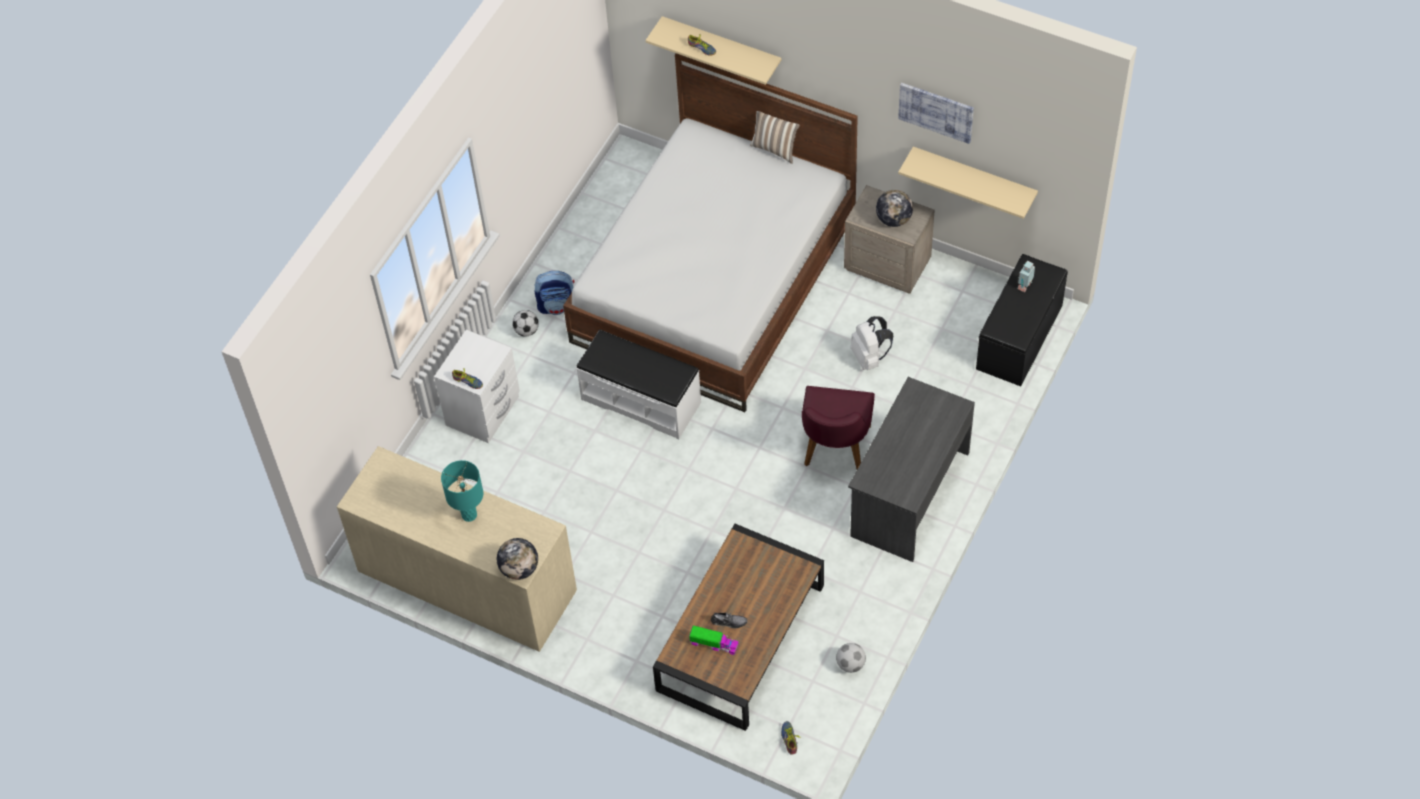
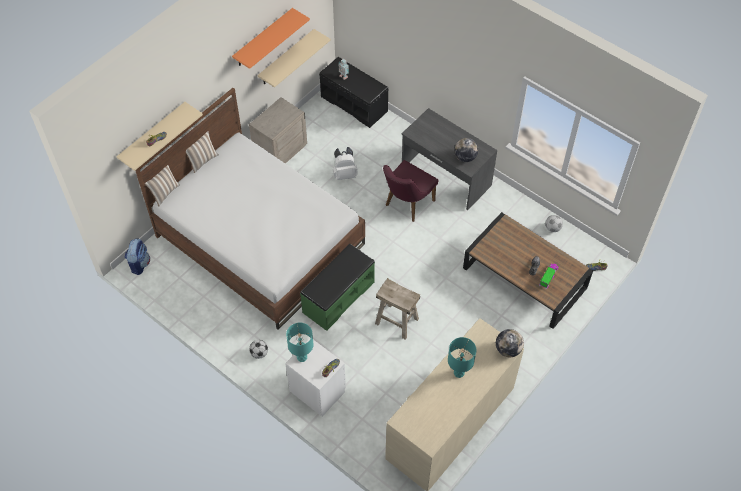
camera: 80 degrees left, 0 degrees up
(478, 345) = (301, 357): none -> turquoise table lamp
(557, 306) = (245, 331): backpack -> backpack (139, 264)
(617, 481) = (396, 321): none -> beige stool
(641, 400) = (338, 297): white bench -> green bench
(705, 123) = (164, 193): none -> pillow
(834, 451) = (406, 205): purple chair -> purple chair turned 105 degrees clockwise
(893, 219) = (281, 117): globe -> globe (465, 157)
(936, 111) = (263, 38): picture -> orange shelf

